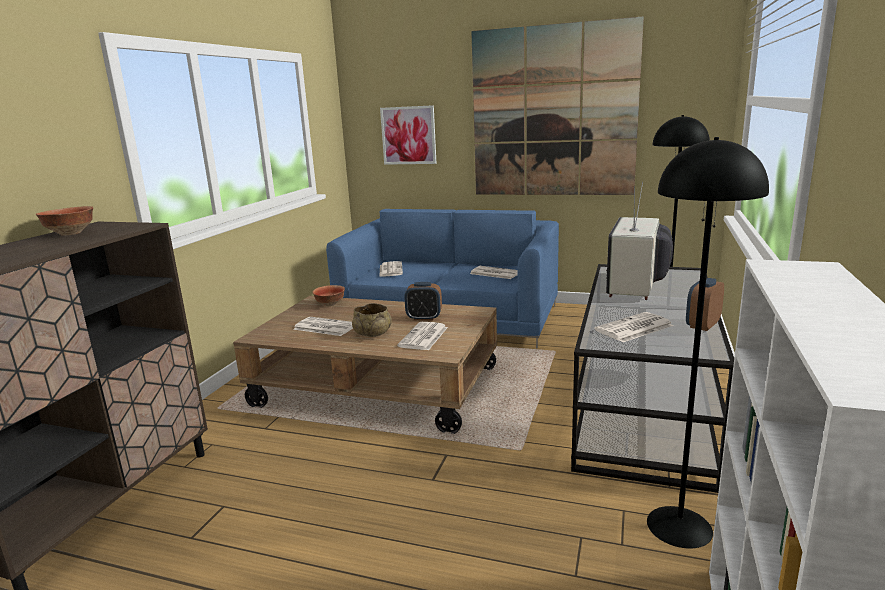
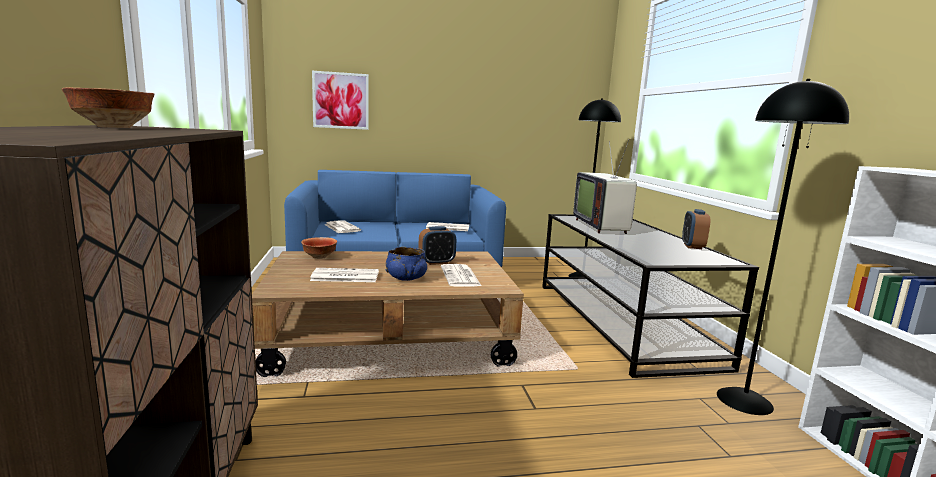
camera: 30 degrees left, 5 degrees down
(373, 334) = (406, 278): beige bowl -> blue bowl
(553, 112) = (477, 92): picture -> none
(633, 328) = (654, 251): newspaper -> none

